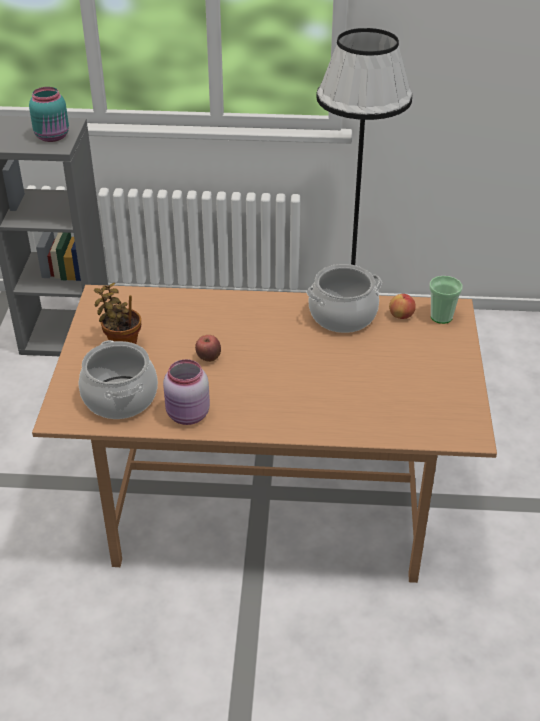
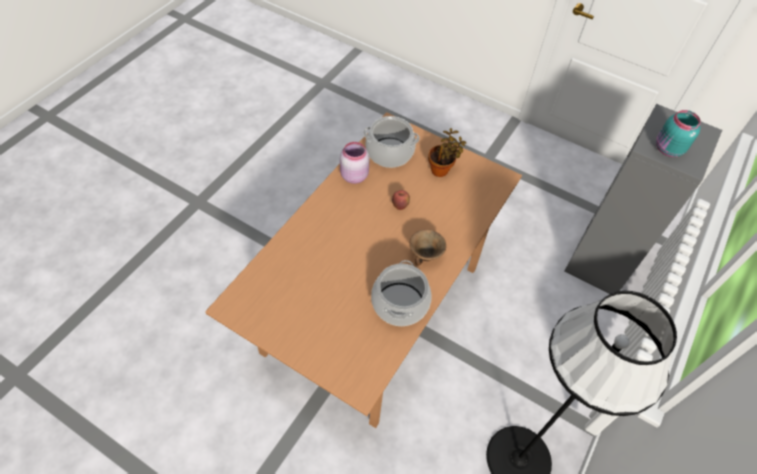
camera: 115 degrees right, 15 degrees up
(266, 317) = (425, 256): none -> brown bowl
(401, 316) = (376, 343): apple -> none
(441, 317) = (357, 372): cup -> none

